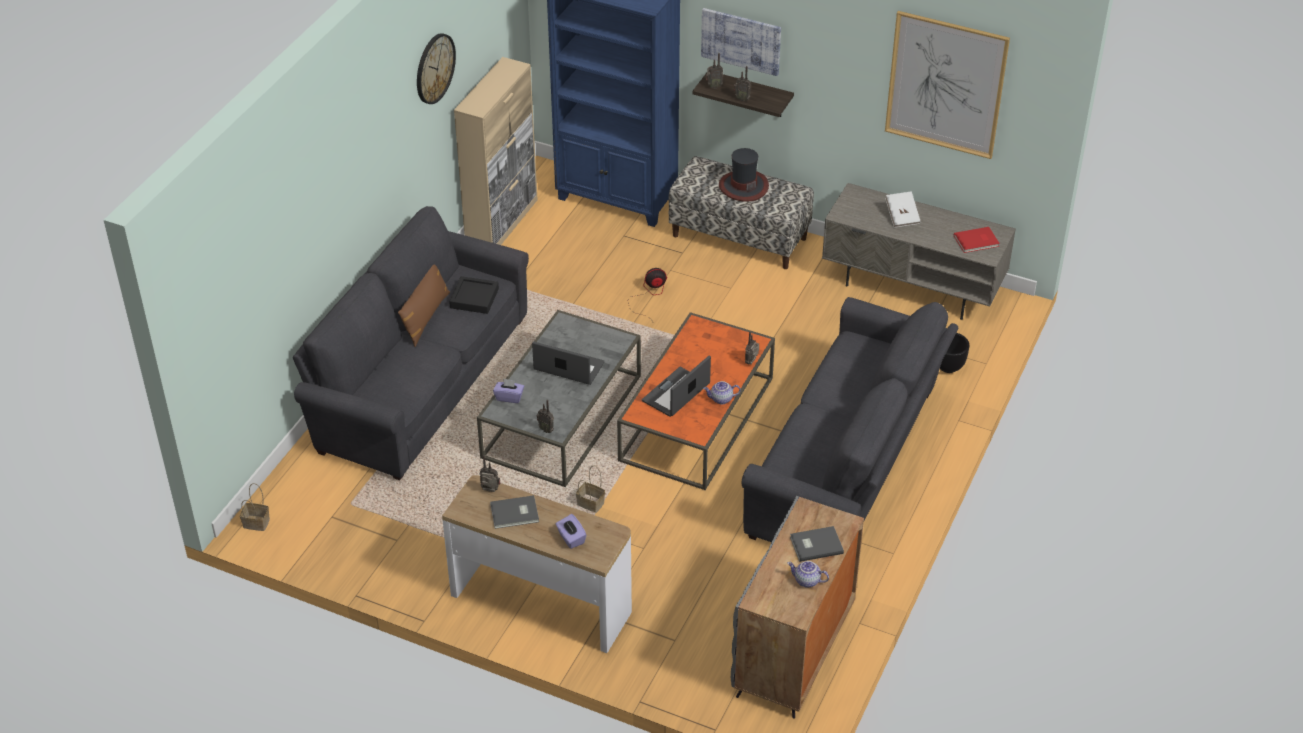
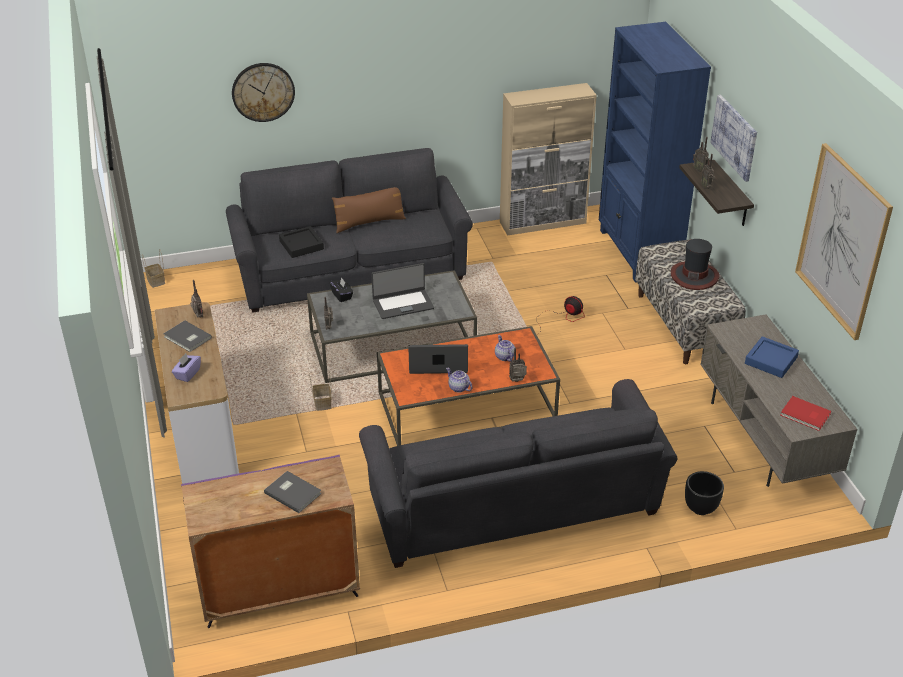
camera: 50 degrees right, 5 degrees down
(434, 68) = (486, 45): wall clock -> wall clock (263, 92)
(474, 298) = (412, 230): black tray -> black tray (301, 245)
(509, 397) = (342, 296): purple tissue box -> black tissue box
(568, 367) = (403, 304): laptop -> laptop turned 90 degrees clockwise
(793, 652) = (278, 589): grey cabinet -> purple cabinet
(806, 581) = (245, 508): teapot -> teapot (504, 357)
(902, 216) = (771, 360): white book -> blue tray

